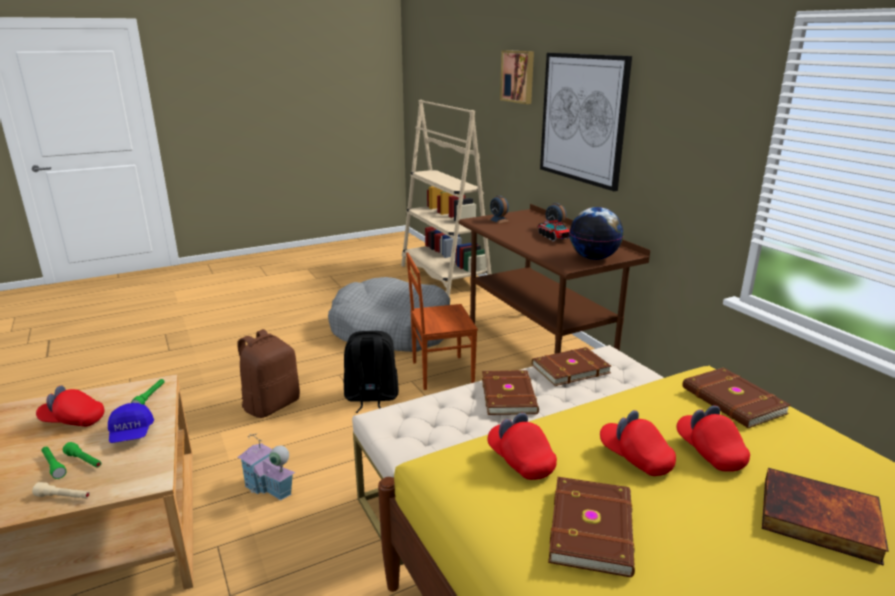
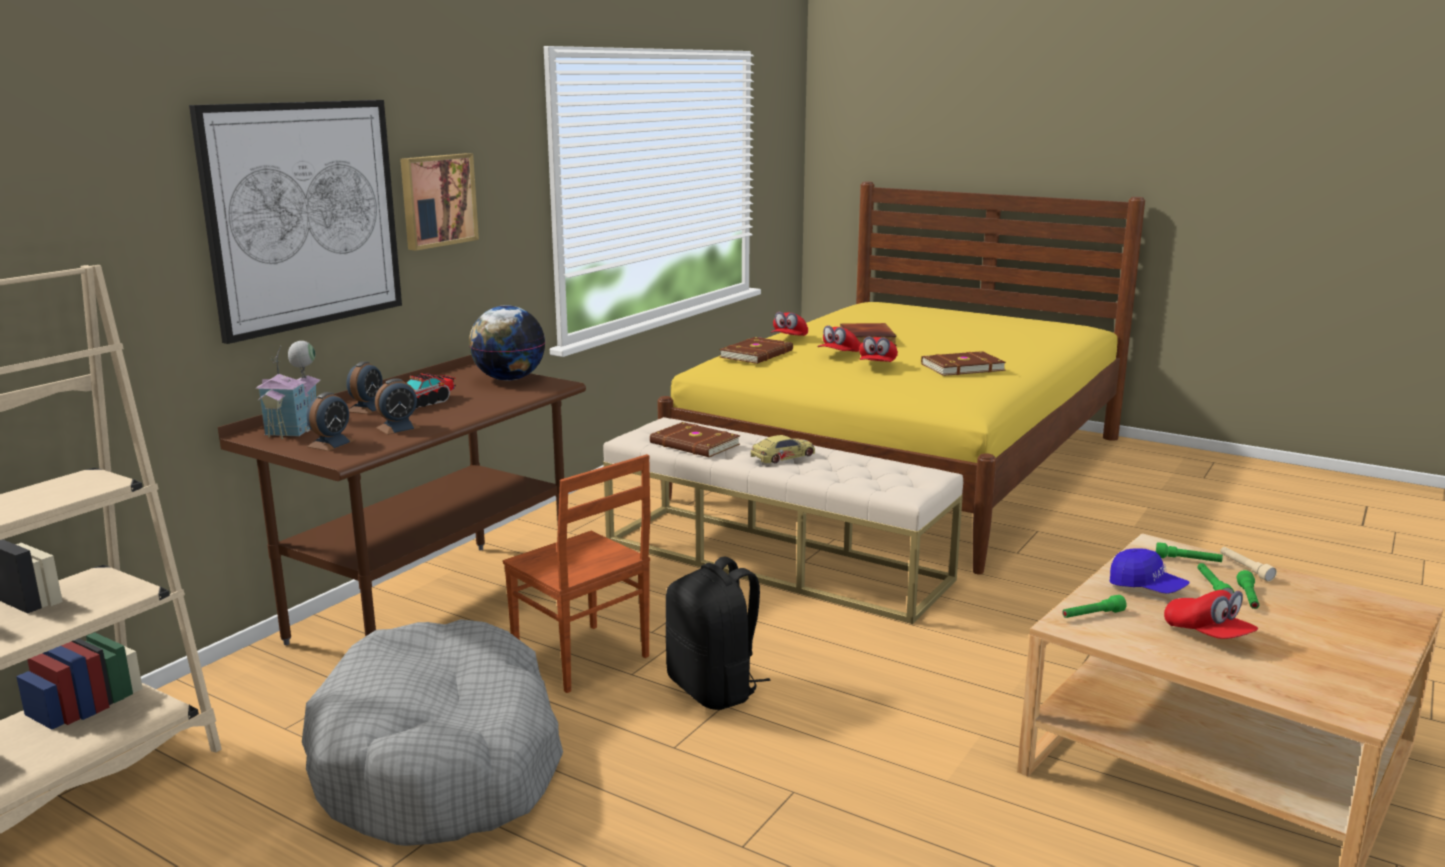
camera: 120 degrees left, 5 degrees down
(116, 478) = (1187, 561): none -> green flashlight
(131, 434) = (1146, 588): blue cap -> blue cap turned 90 degrees clockwise
(269, 488) = (975, 681): toy house -> toy house (296, 426)
(271, 405) = (832, 769): brown backpack -> none
(510, 395) = (783, 456): brown book -> toy car
(511, 230) = (398, 428): none -> alarm clock
(518, 76) = (84, 168): picture -> picture (437, 200)
(520, 461) = (933, 386): red cap -> red cap (789, 339)

